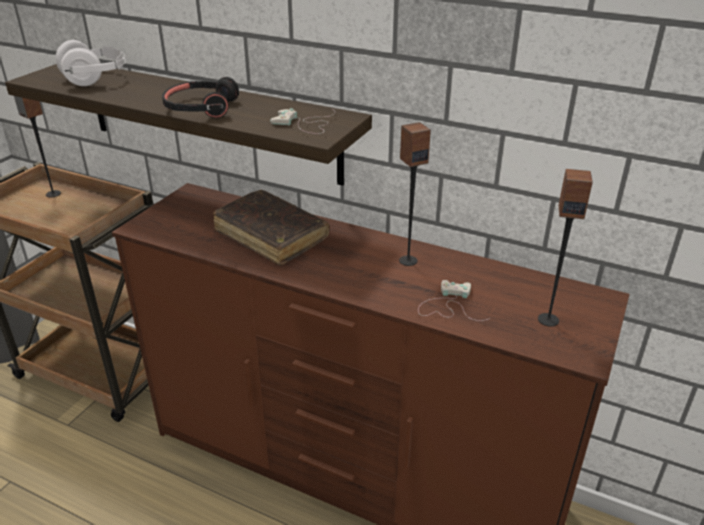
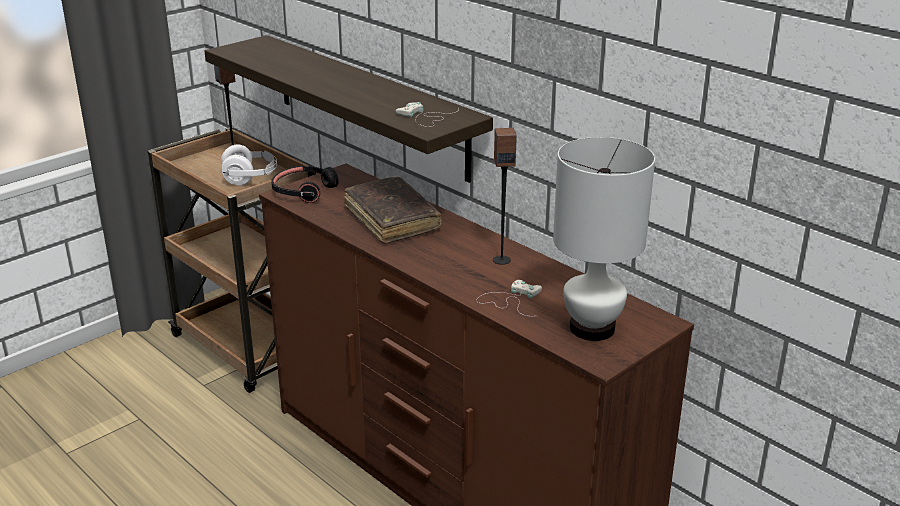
camera: 20 degrees right, 5 degrees down
(95, 79) = (278, 56): white headphones -> white headphones (250, 178)
(200, 107) = (348, 92): black headphones -> black headphones (304, 190)
(548, 319) = (593, 328): speaker -> white table lamp

